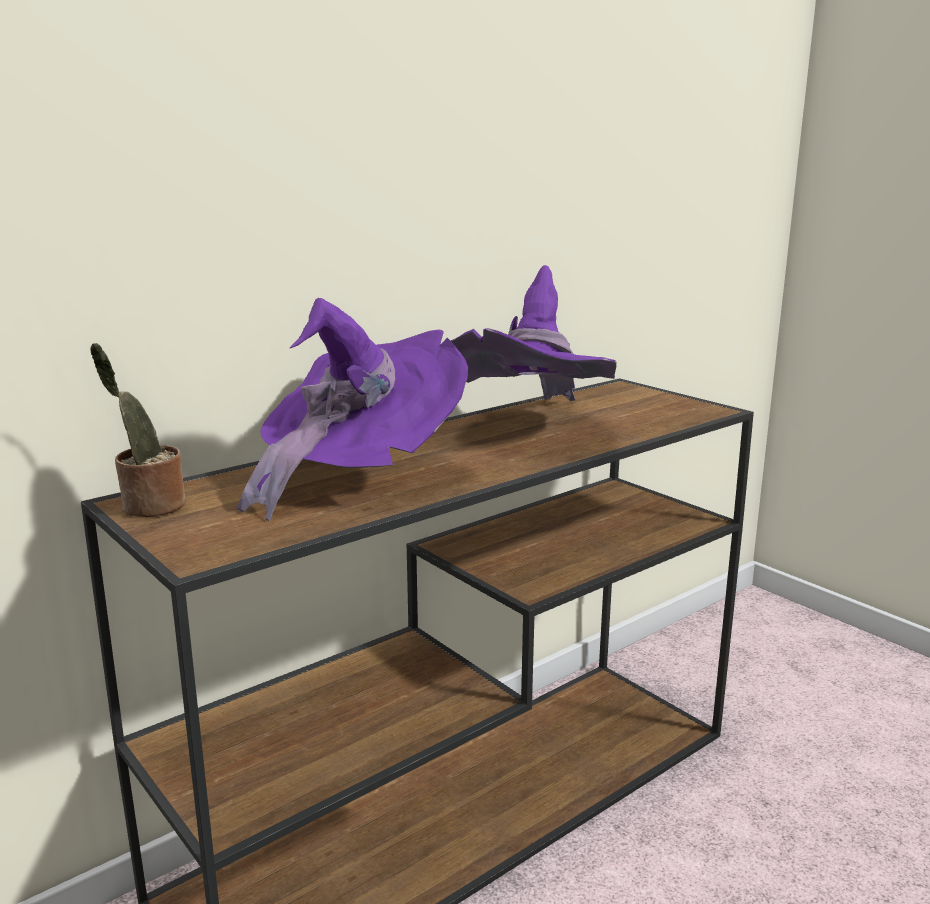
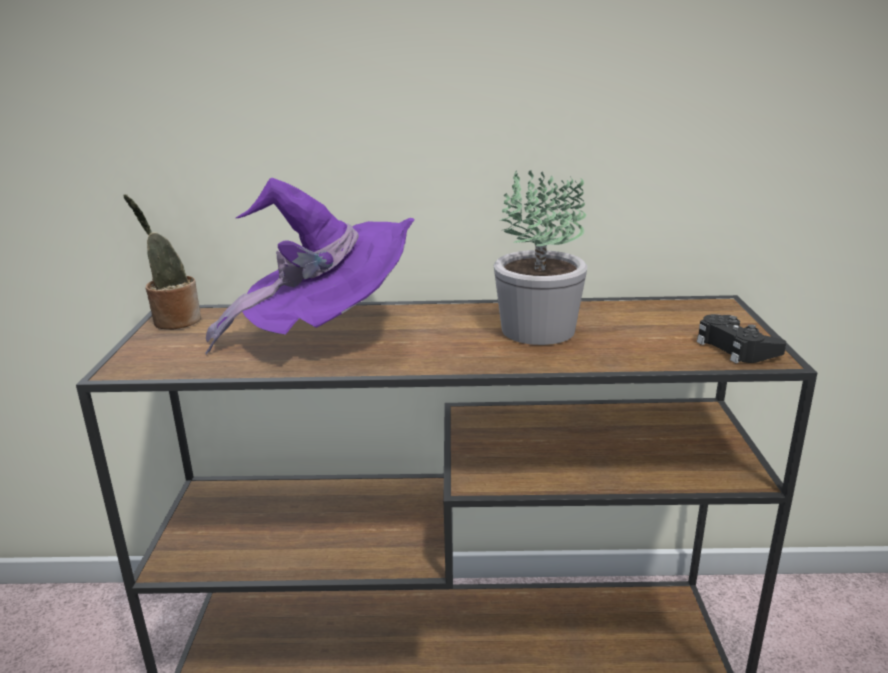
camera: 40 degrees right, 5 degrees up
(534, 429) = (538, 330): purple hat -> potted plant
(684, 409) = (735, 347): none -> black game controller

